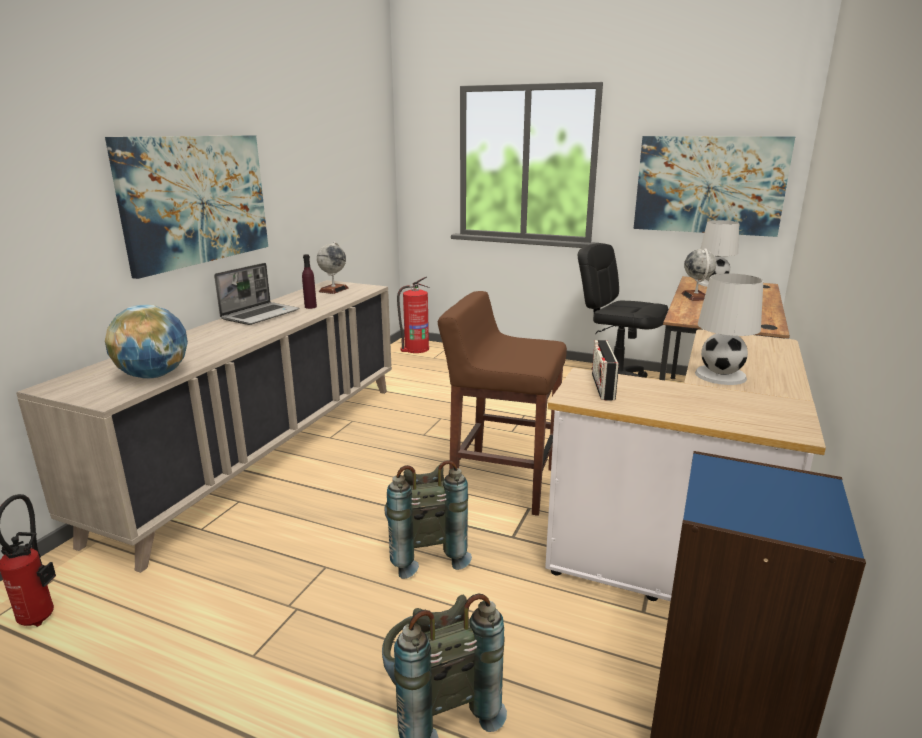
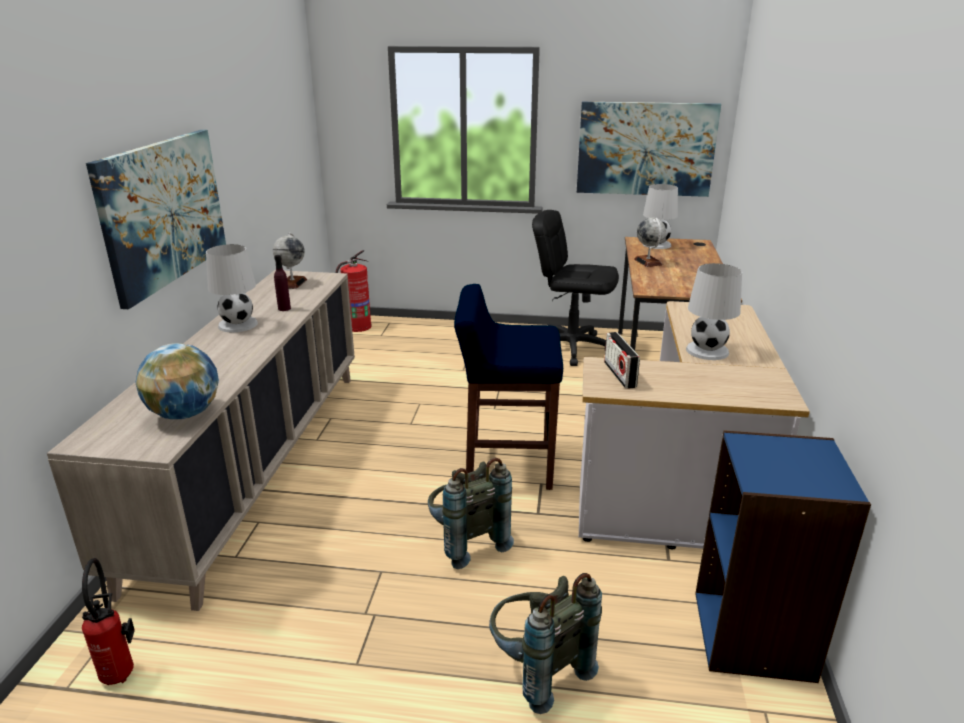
camera: 15 degrees left, 5 degrees up
(261, 315) = (238, 324): laptop -> white table lamp
(502, 483) = (507, 463): brown stool -> blue stool

